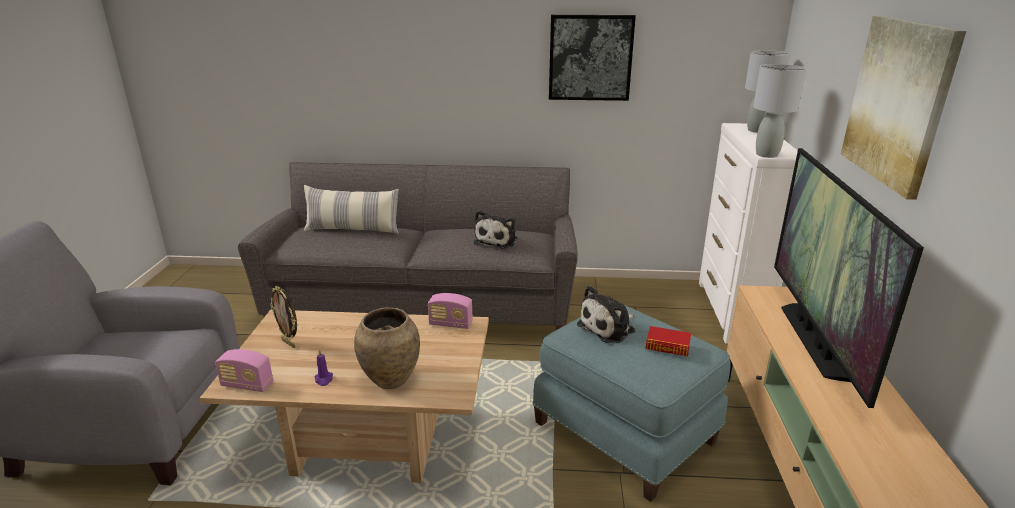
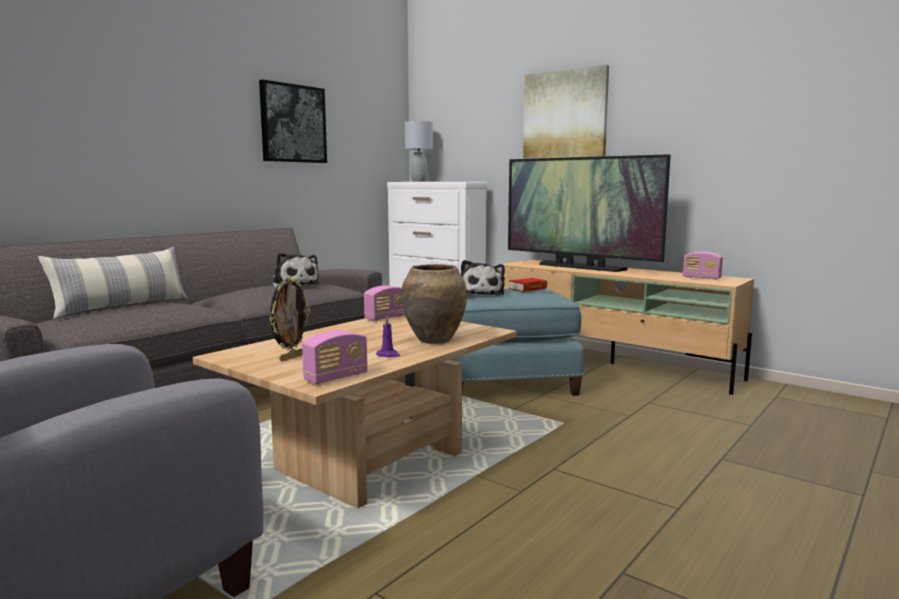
camera: 55 degrees left, 15 degrees down
(289, 343) = (290, 357): picture frame -> picture frame turned 45 degrees counterclockwise
(766, 155) = (464, 181): grey table lamp -> none
(903, 471) = (701, 278): none -> radio

